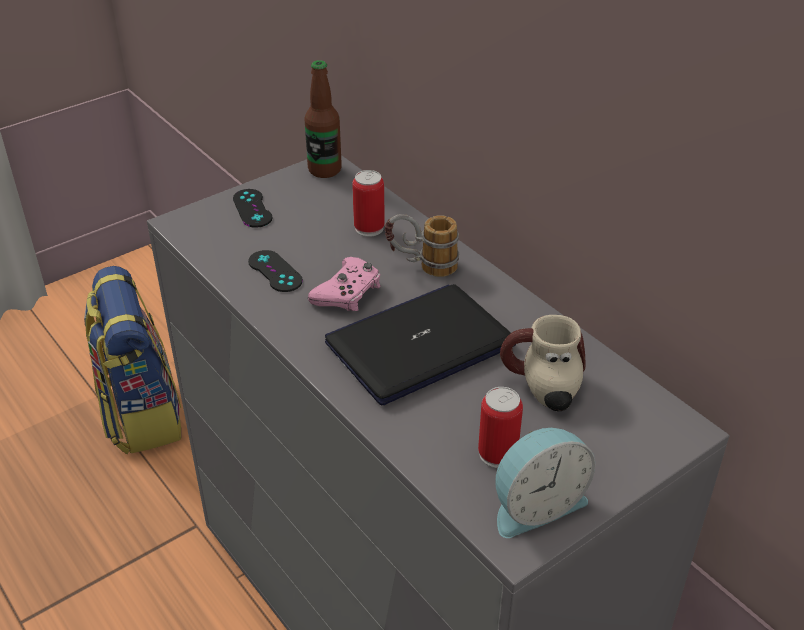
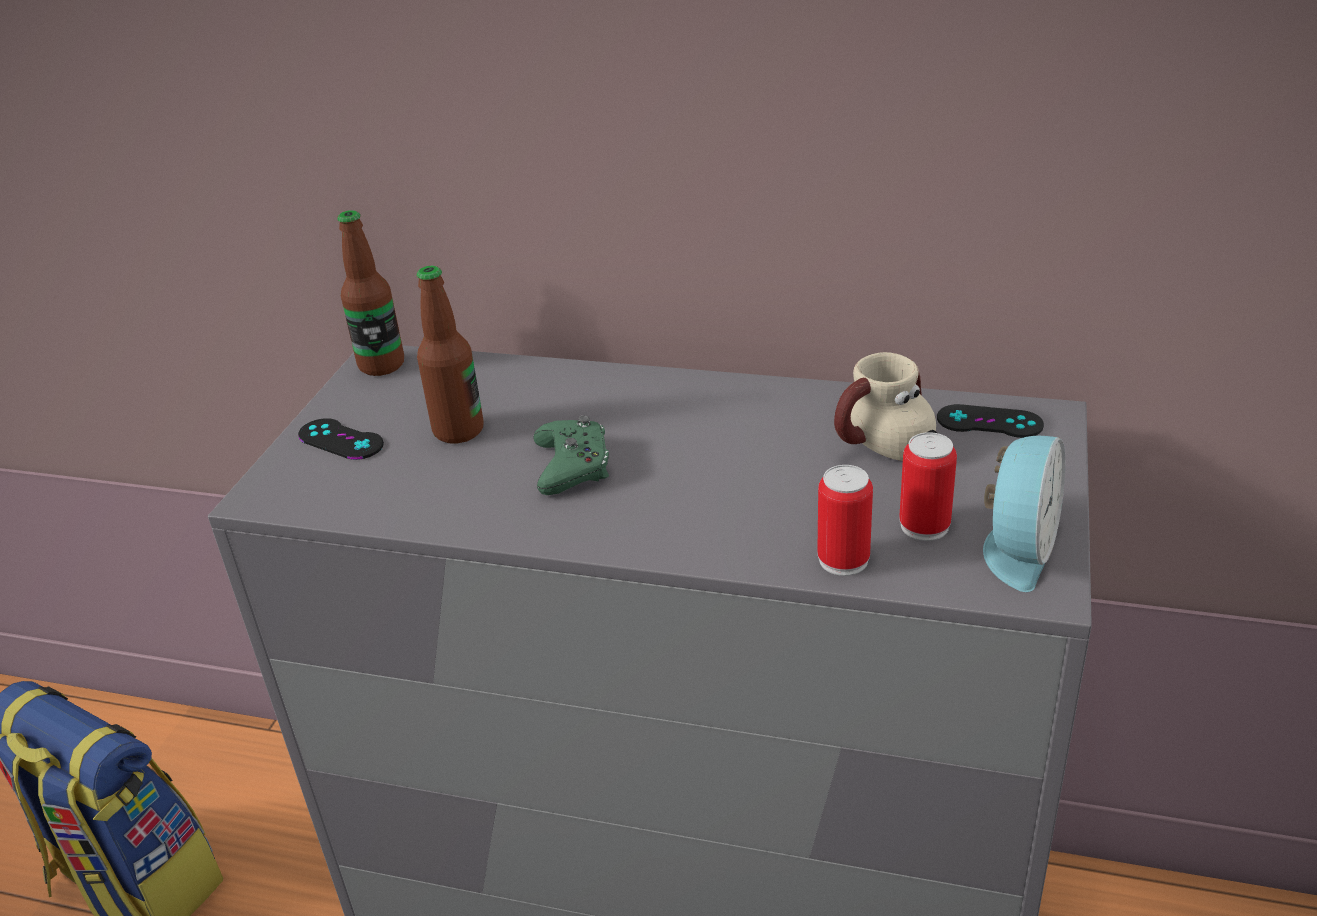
camera: 35 degrees left, 5 degrees down
(275, 271) = (457, 487): black game controller -> black game controller (989, 422)
(315, 235) = (458, 431): none -> bottle
(348, 293) = (572, 466): pink game controller -> green game controller
(369, 228) = (512, 396): can -> can (843, 560)
(419, 345) = (717, 474): laptop -> none
(422, 267) = (621, 404): mug -> none

